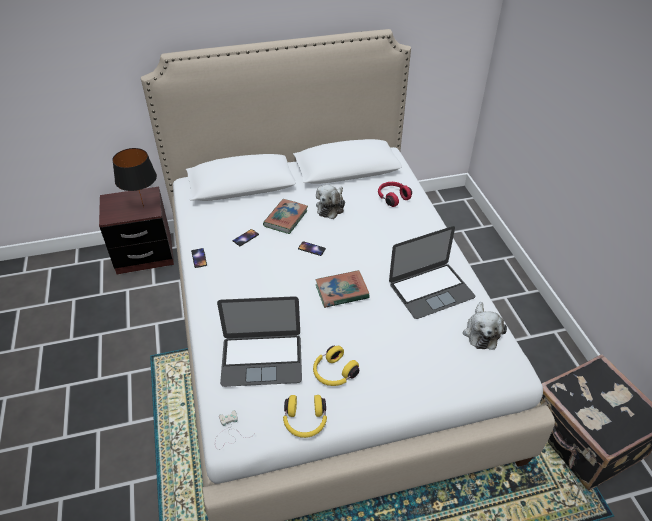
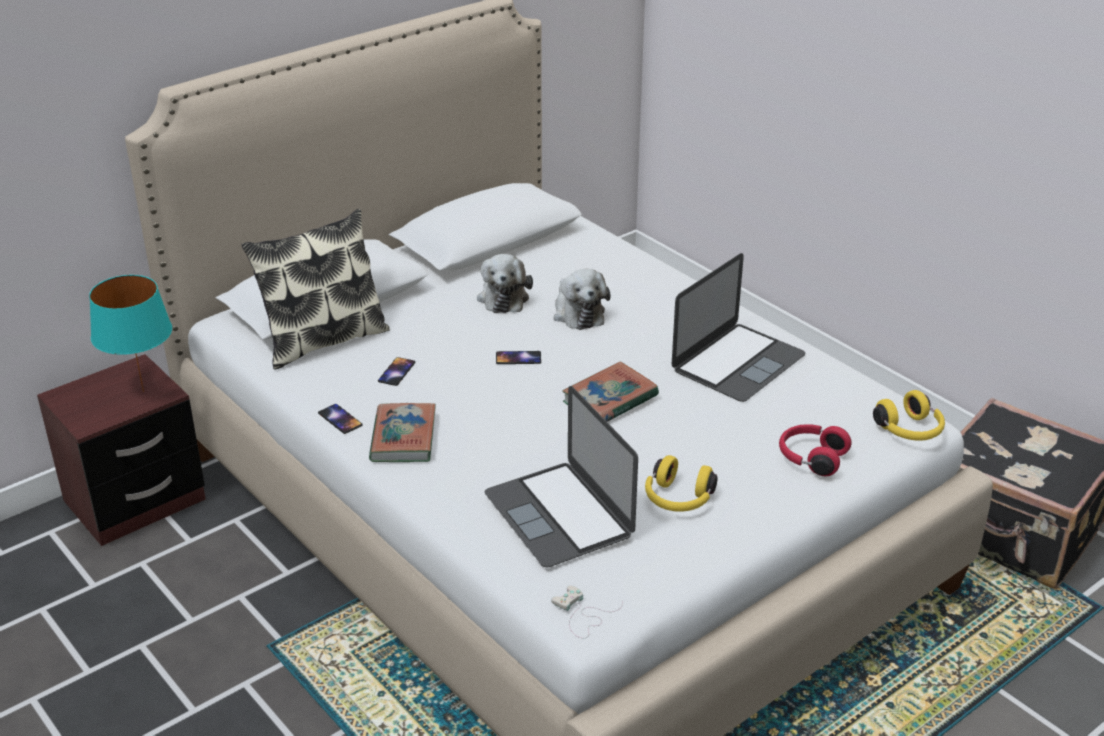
camera: 25 degrees left, 10 degrees down
(143, 207) = (142, 392): black table lamp -> turquoise table lamp
(224, 207) = (323, 340): none -> pillow
(262, 359) = (559, 514): laptop -> laptop turned 90 degrees clockwise
(286, 218) = (442, 330): book -> book (403, 438)
(305, 422) = (683, 567): yellow headphones -> yellow headphones (910, 431)
(392, 198) = (591, 262): red headphones -> red headphones (811, 458)
(481, 332) = (843, 392): plush toy -> plush toy (577, 313)

